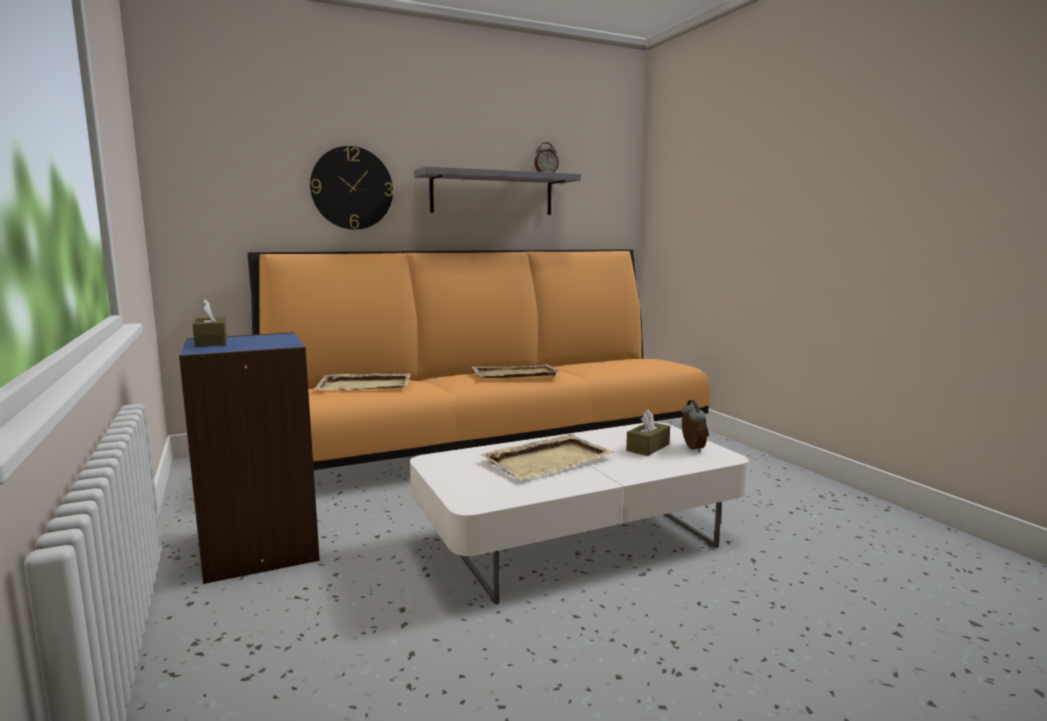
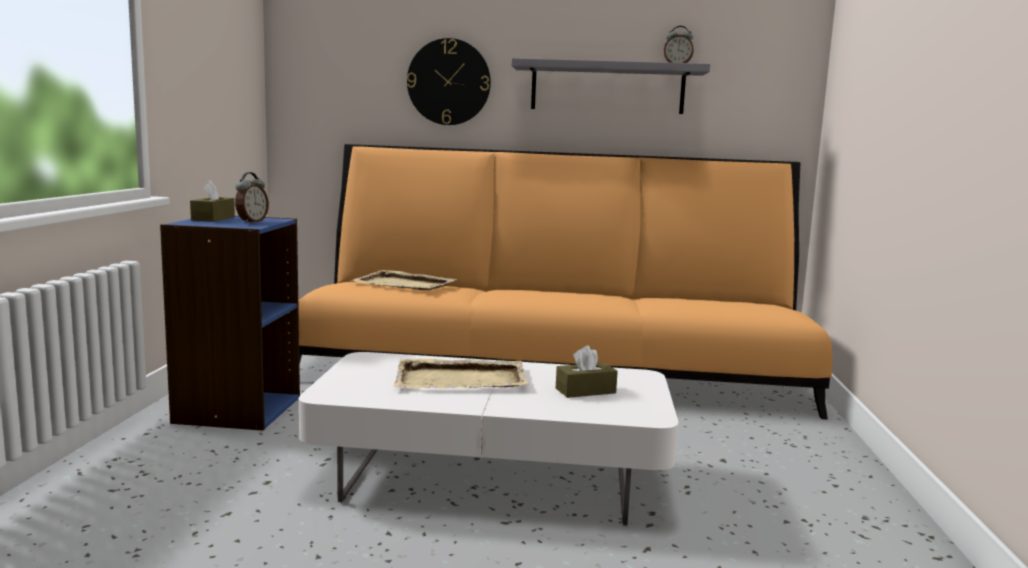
camera: 30 degrees right, 0 degrees up
(514, 374) = (565, 296): beige tray -> none
(691, 448) = (632, 402): alarm clock -> alarm clock (251, 222)

